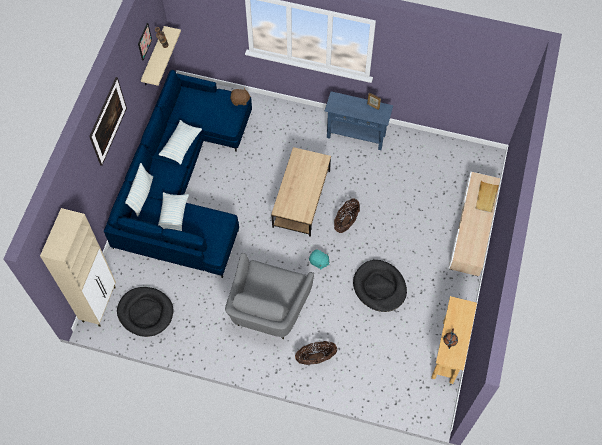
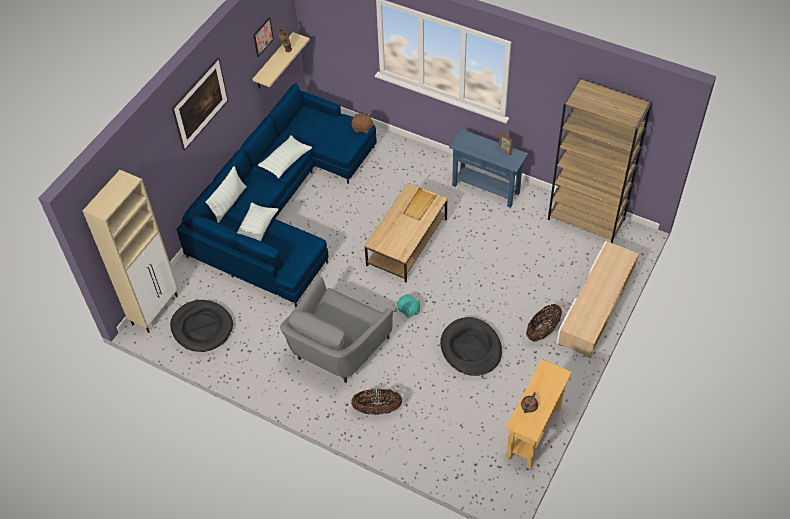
camera: 15 degrees right, 10 degrees down
(346, 221) = (451, 273): basket -> basket (542, 331)
(446, 150) = (586, 219): none -> brown bookcase
(486, 197) = (617, 270): beige tray -> beige tray (419, 205)

